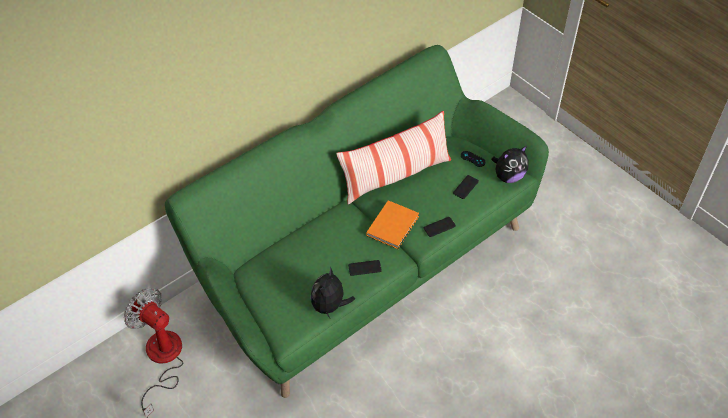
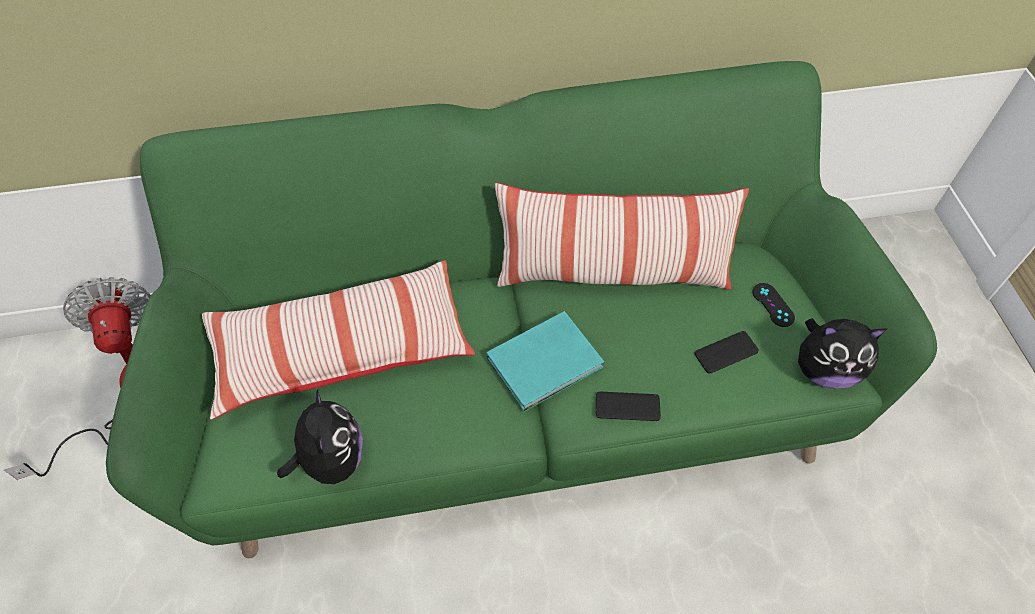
camera: 30 degrees right, 5 degrees up
(298, 262) = (341, 349): none -> pillow
(330, 306) = (331, 460): plush toy -> plush toy turned 120 degrees clockwise
(364, 268) = (441, 418): phone -> none
(394, 225) = (547, 362): orange book -> turquoise book

